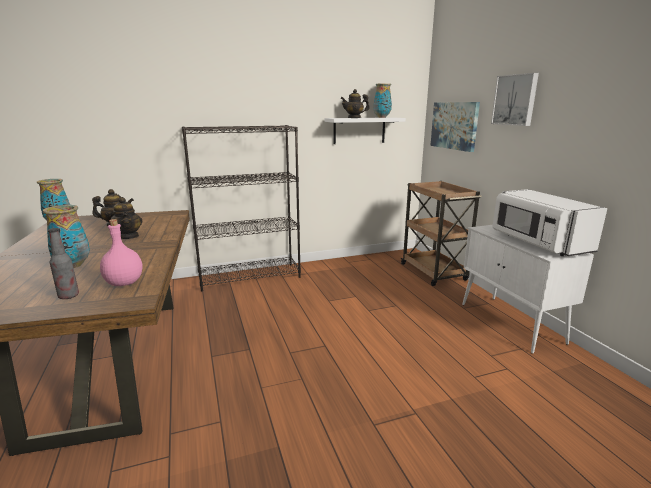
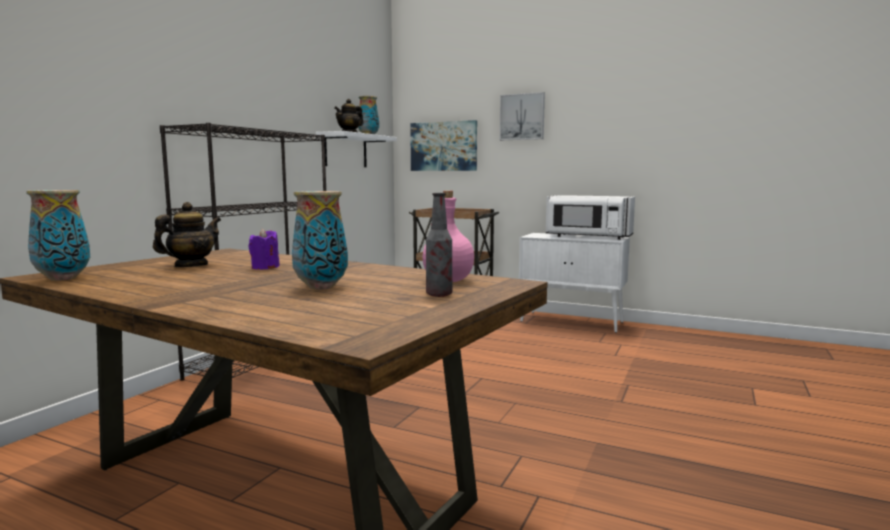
camera: 45 degrees left, 10 degrees down
(128, 236) = (265, 267): teapot -> purple candle

